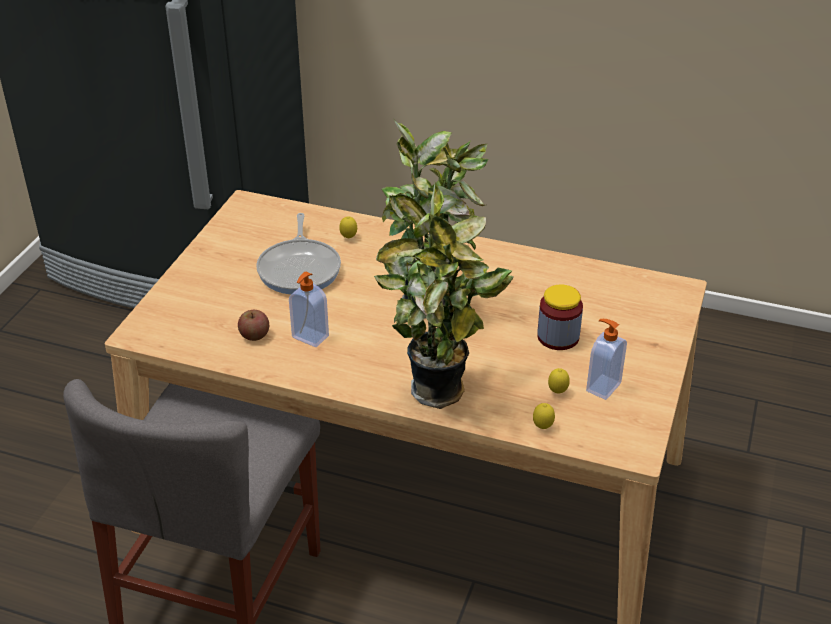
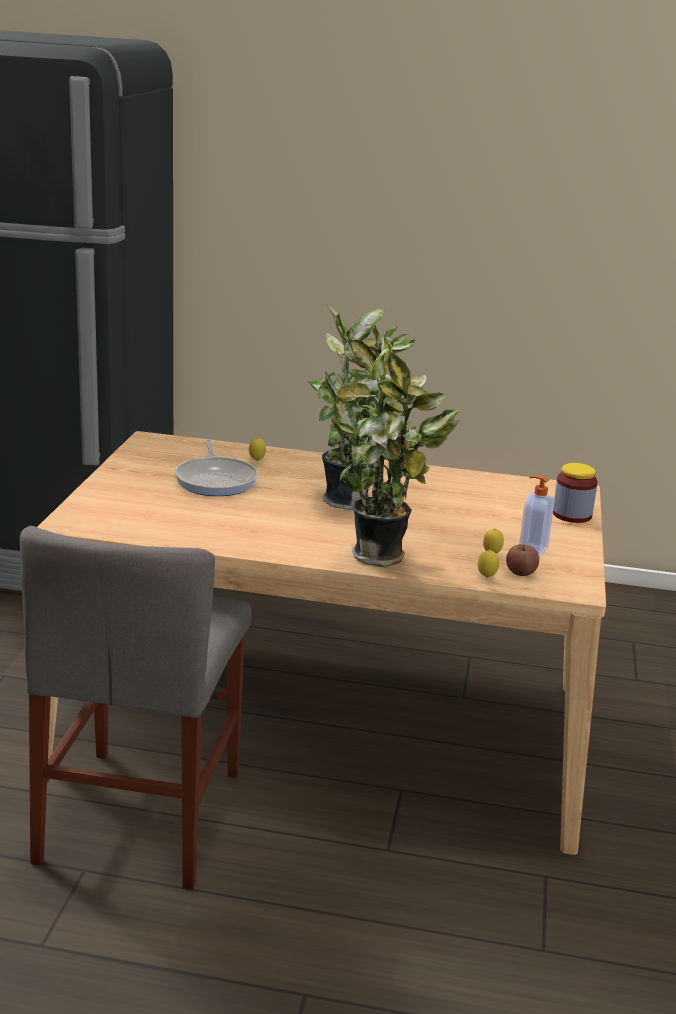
camera: 10 degrees left, 15 degrees down
(254, 335) = (186, 523): apple -> apple (521, 572)
(309, 337) = (241, 524): soap dispenser -> none
(558, 337) = (478, 520): jar -> jar (572, 515)

